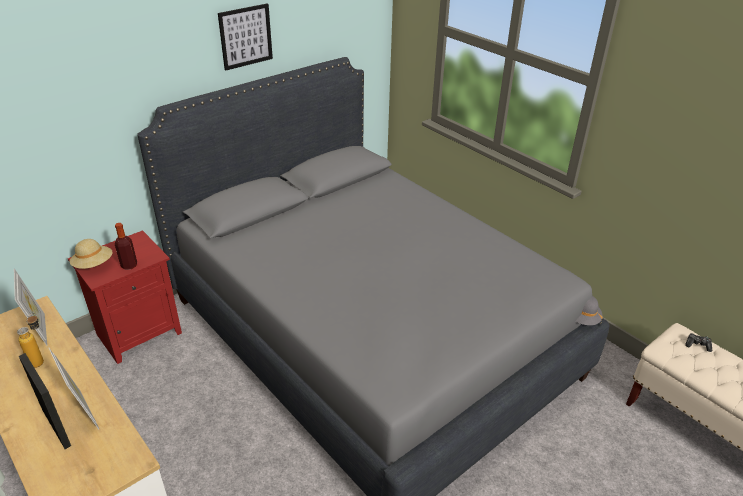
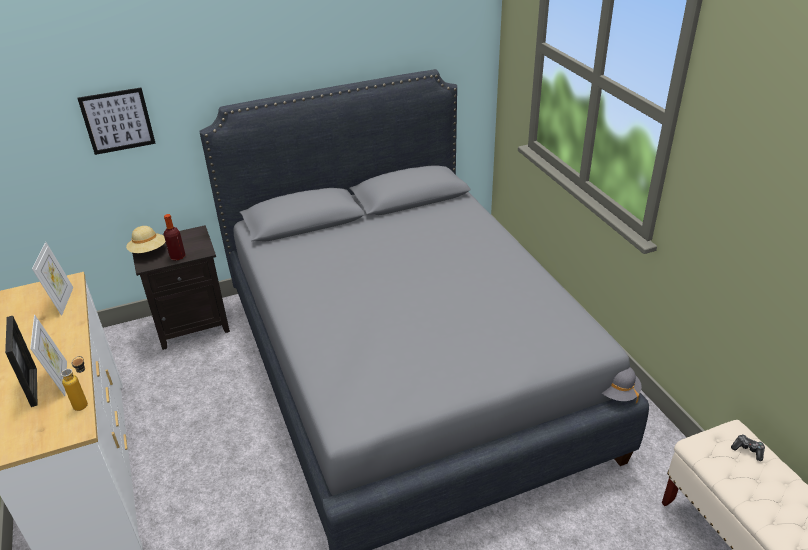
camera: 20 degrees right, 0 degrees up
(41, 359) = (51, 327): bottle -> bottle (86, 402)
(139, 332) = (193, 324): red nightstand -> black nightstand
(245, 36) = (321, 42): picture -> picture (117, 121)

